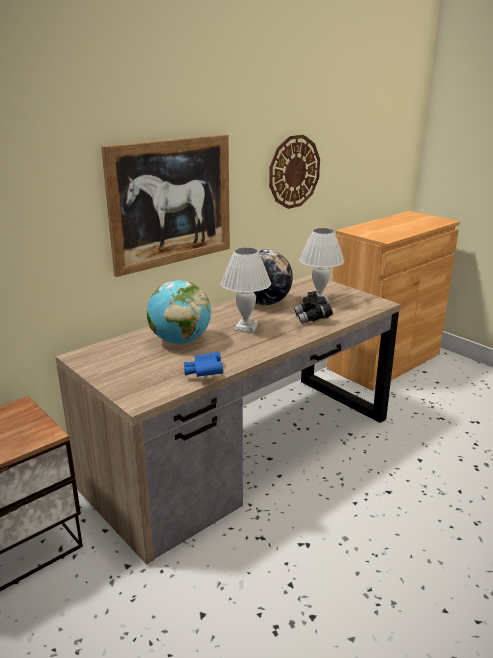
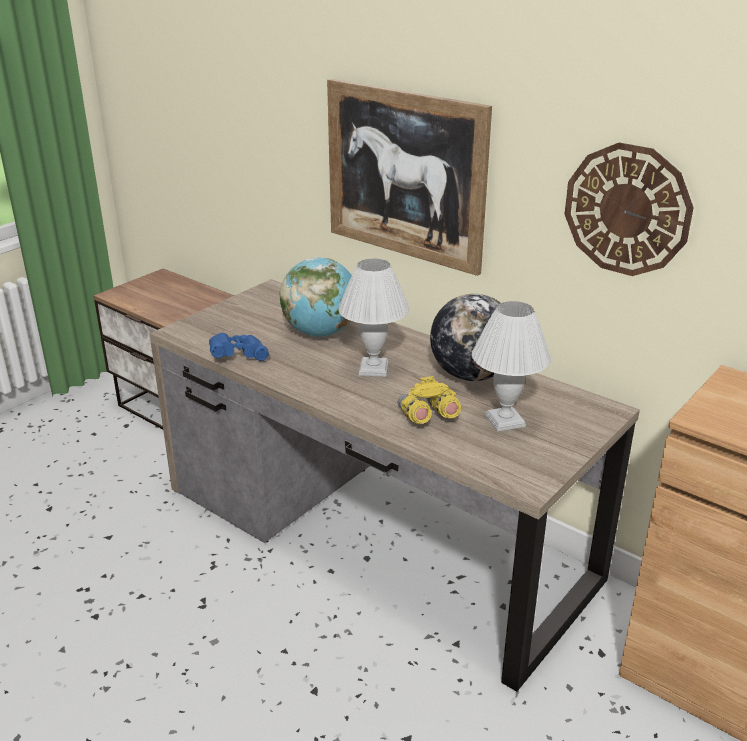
camera: 80 degrees right, 5 degrees up
(313, 318) = (427, 418): black binoculars -> yellow binoculars

